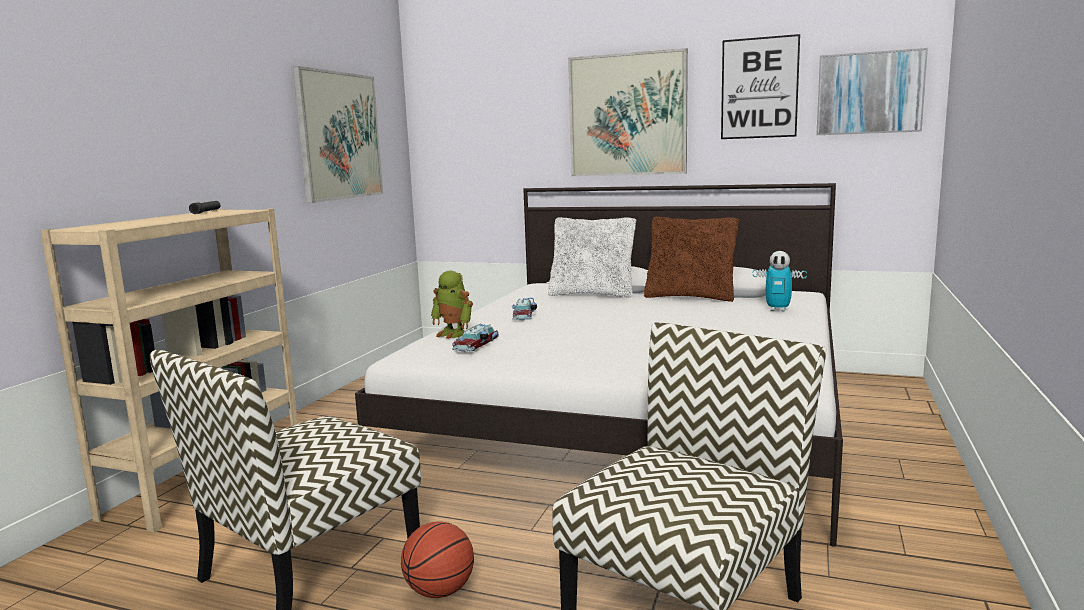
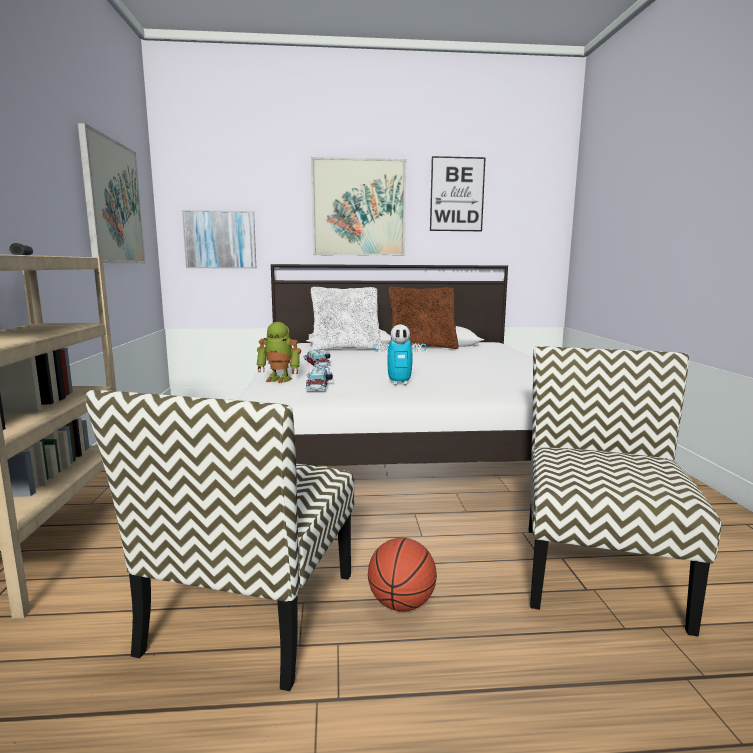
camera: 25 degrees left, 0 degrees up
(778, 310) = (496, 352): toy robot -> toy robot (399, 383)
(869, 93) = (528, 203): picture -> picture (220, 240)

